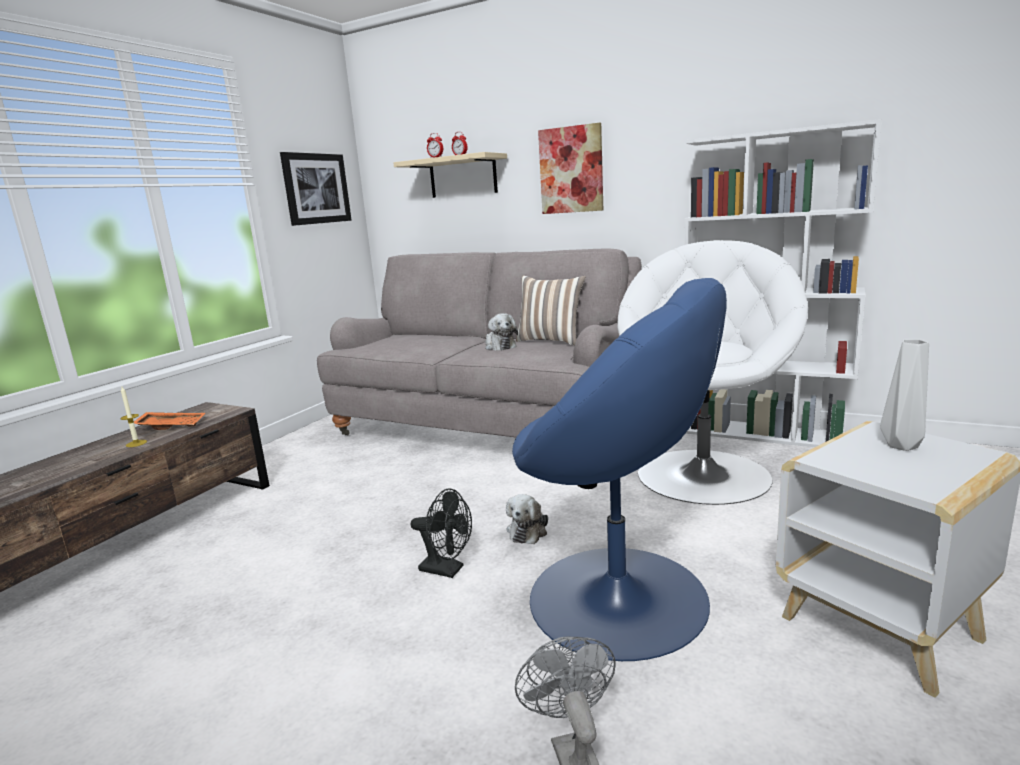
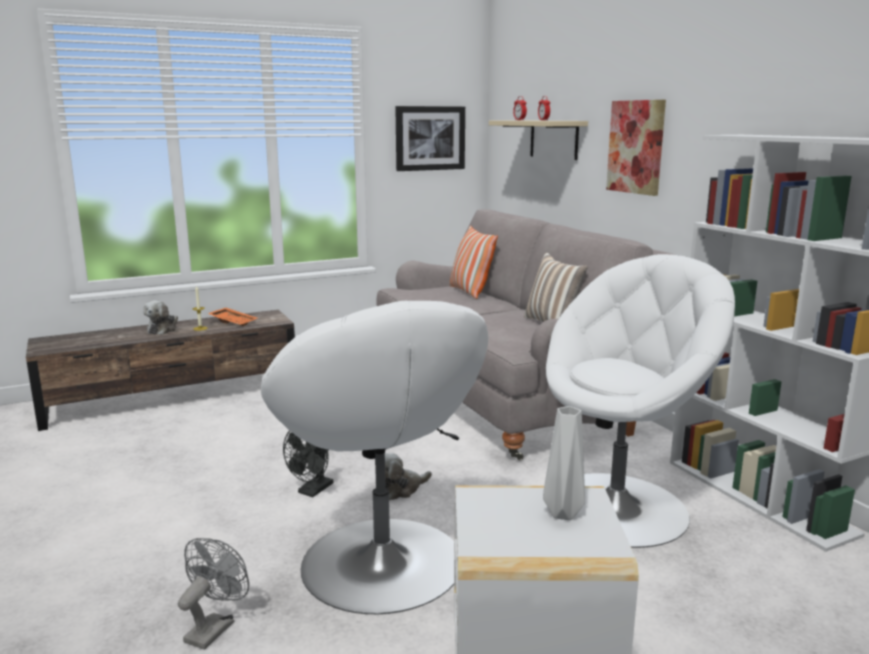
camera: 35 degrees right, 0 degrees up
(422, 336) = (470, 292): none -> pillow
(447, 570) = (312, 491): black fan -> black fan turned 60 degrees clockwise
(499, 346) = (500, 318): plush toy -> plush toy (163, 329)
(620, 599) = (382, 564): blue armchair -> white armchair

